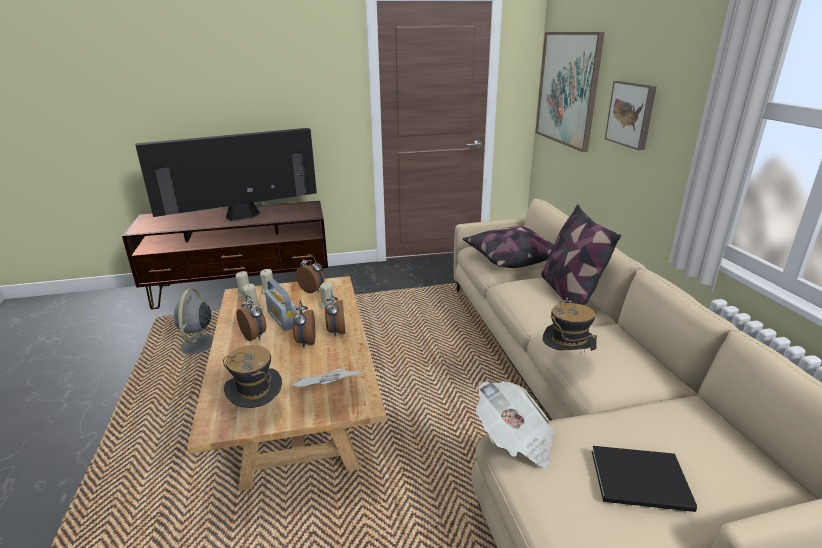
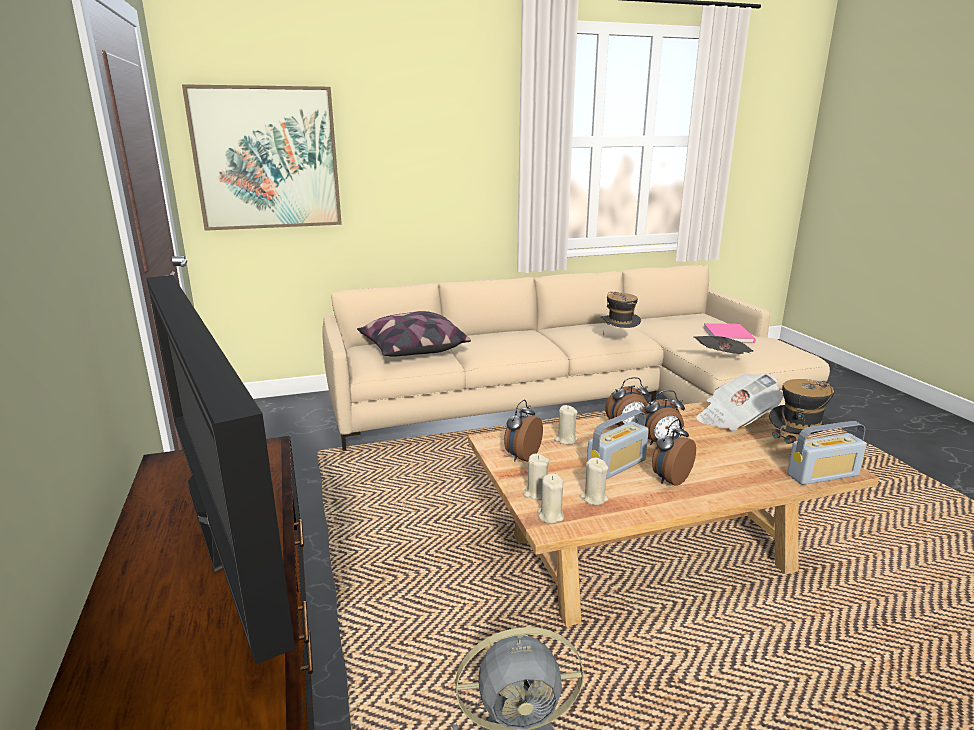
camera: 95 degrees left, 5 degrees down
(212, 411) = (823, 475): none -> radio
(569, 293) = (497, 334): pillow -> none
(632, 114) = (407, 168): picture -> none
(643, 482) = (729, 334): black book -> pink book

